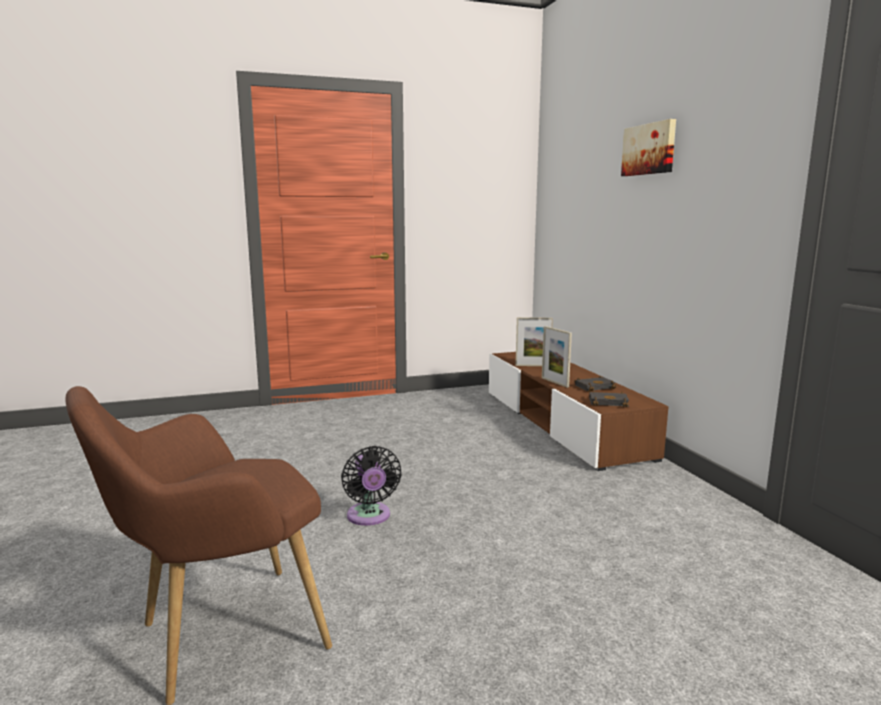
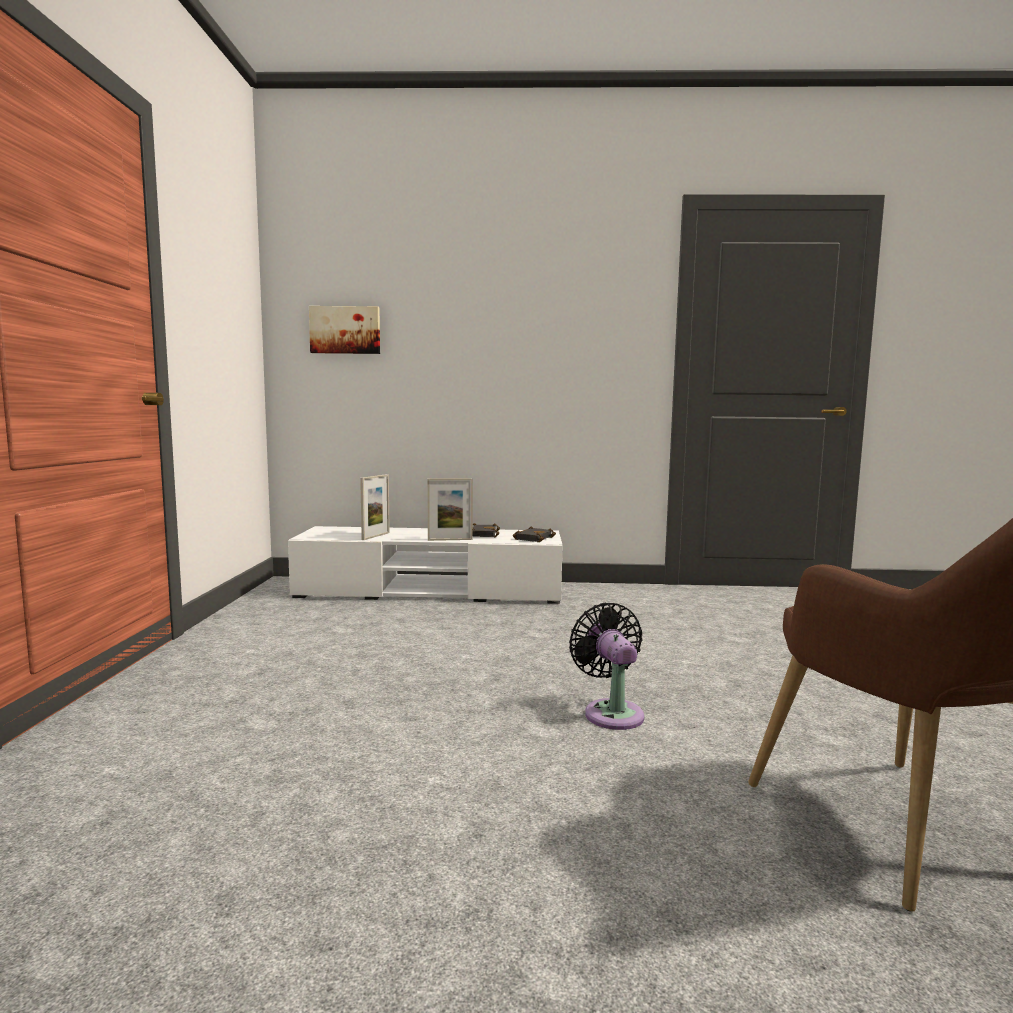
camera: 70 degrees left, 5 degrees down
(369, 517) = (611, 712): black fan -> black fan turned 105 degrees counterclockwise
(562, 423) = (430, 590): brown tv stand -> white tv stand
(649, 149) = (497, 293): picture -> picture (345, 330)

